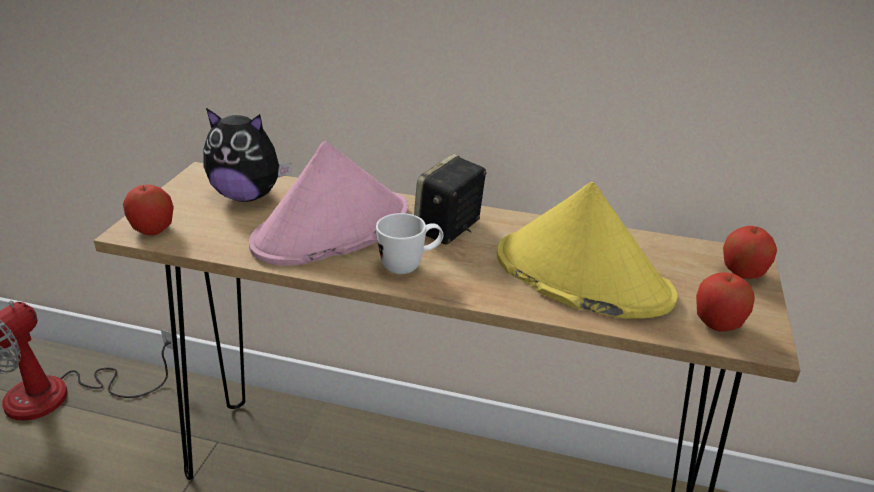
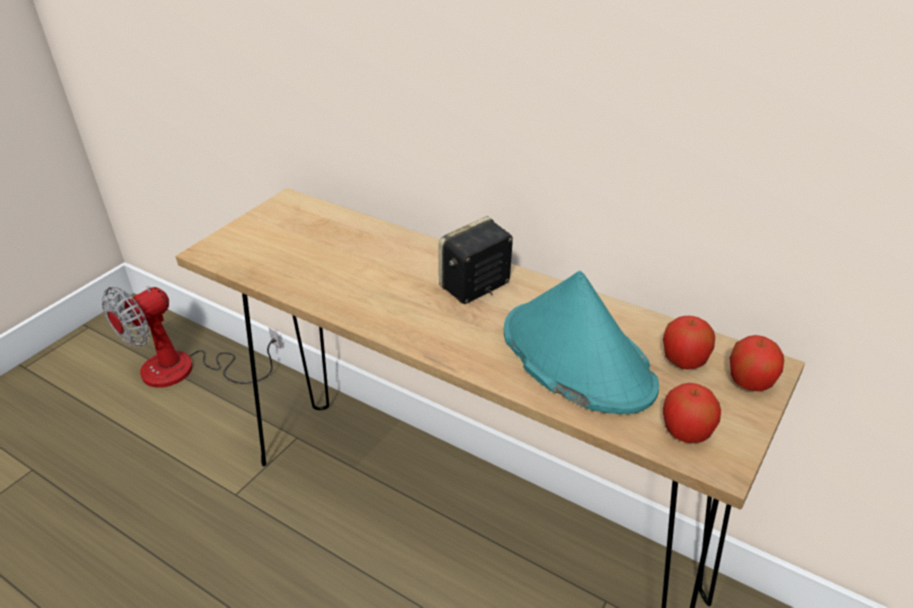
camera: 20 degrees right, 5 degrees up
(153, 229) = (224, 252): apple -> apple (684, 361)
(248, 196) = (315, 229): plush toy -> none
(332, 229) = (370, 273): pink hat -> none
(410, 265) = (420, 321): white mug -> none
(580, 276) = (575, 358): yellow hat -> turquoise hat

